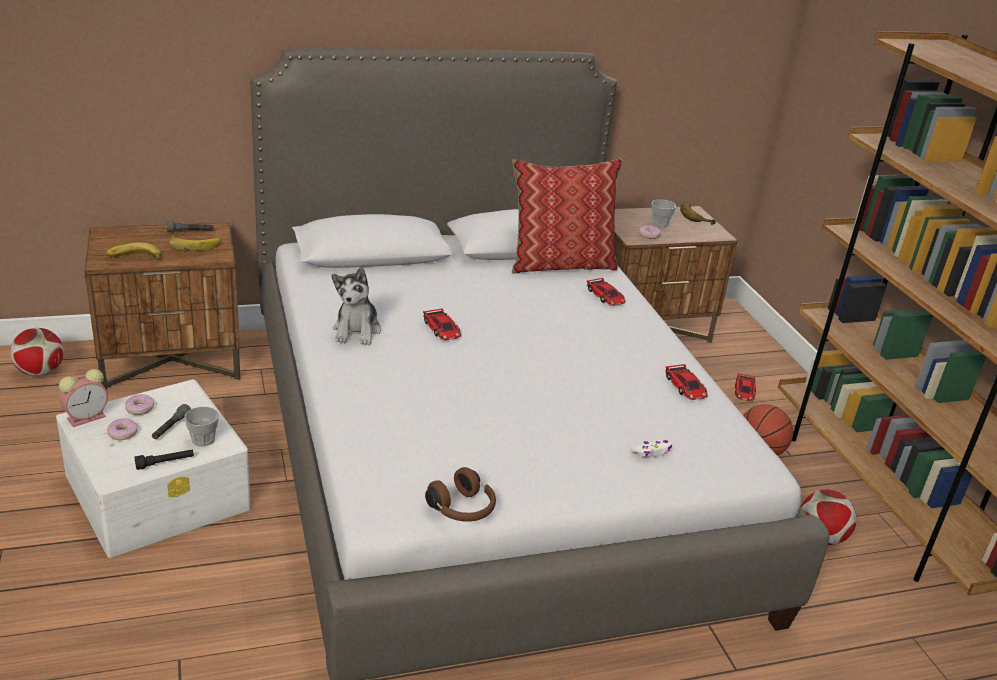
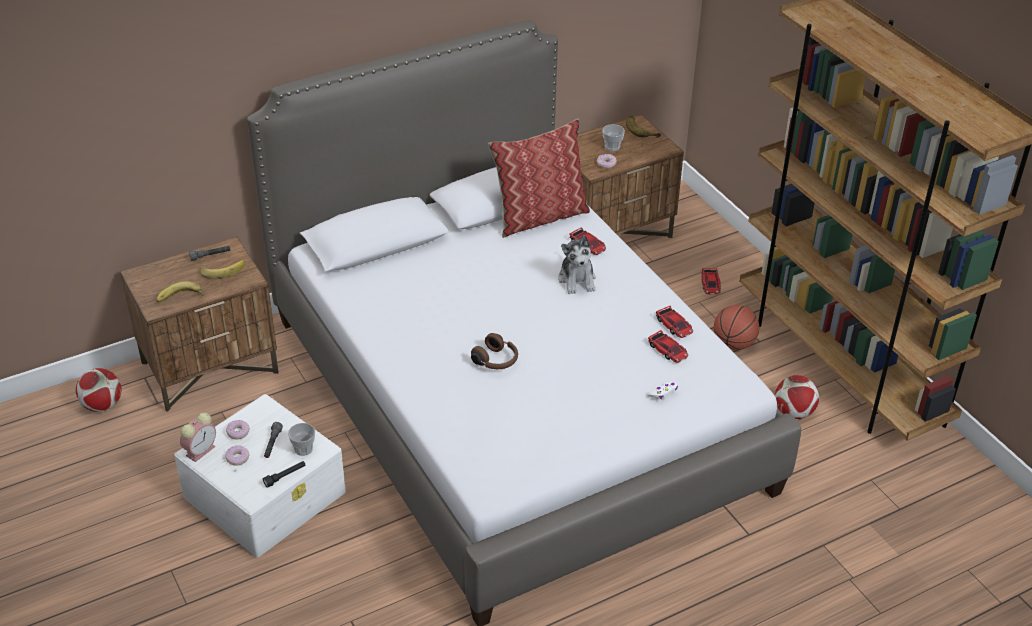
camera: 10 degrees left, 10 degrees up
(357, 331) = (401, 331): plush toy -> plush toy (577, 280)
(442, 329) = (468, 313): toy car -> toy car (668, 350)
(463, 509) = (544, 474): brown headphones -> brown headphones (496, 361)

